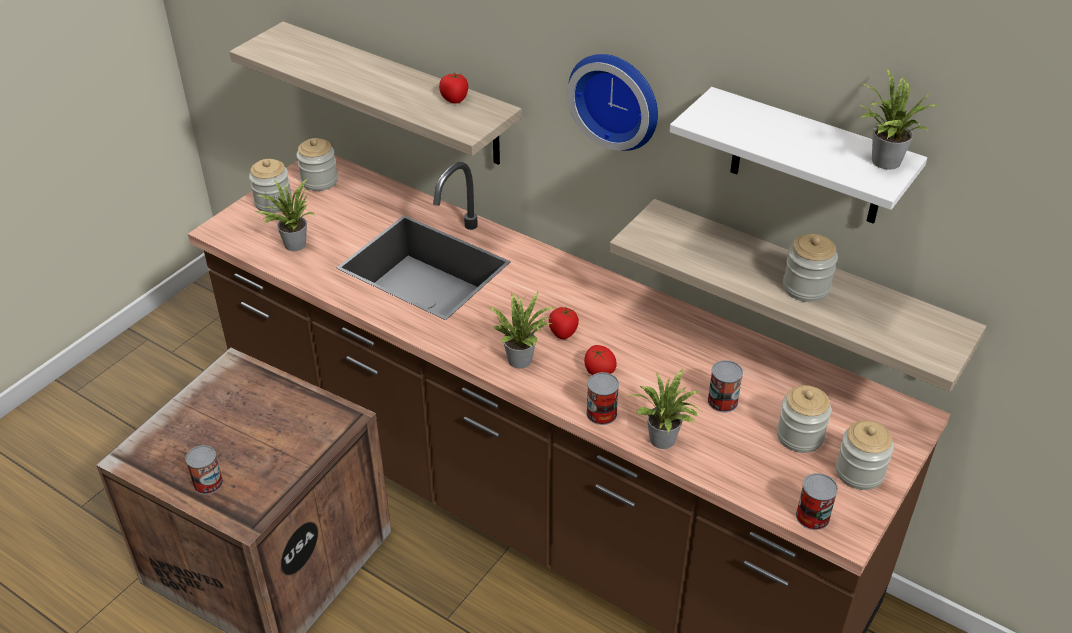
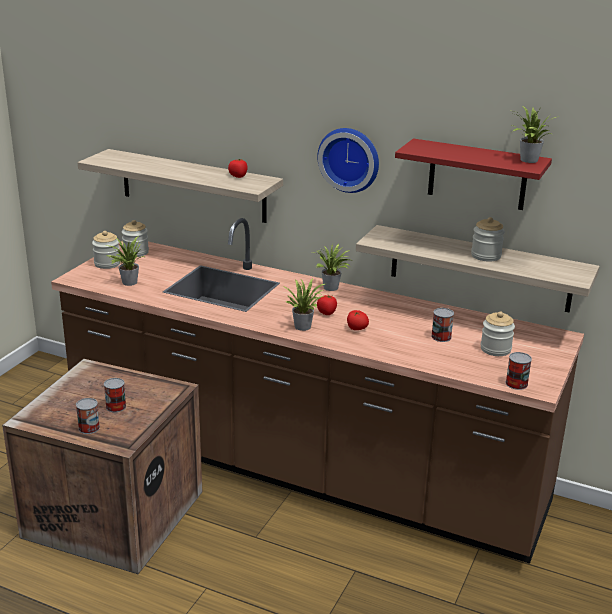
camera: 10 degrees left, 15 degrees down
(601, 413) = (365, 347): can -> can (116, 406)
(664, 442) = (410, 357): potted plant -> potted plant (332, 288)
(807, 158) = (477, 175): white shelf -> red shelf
(859, 472) = (538, 362): jar -> none

